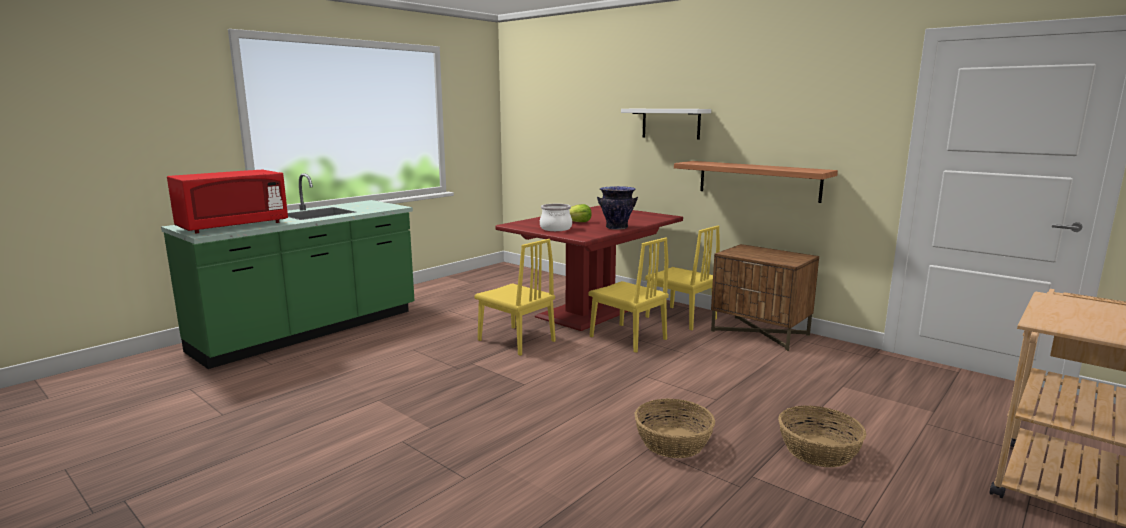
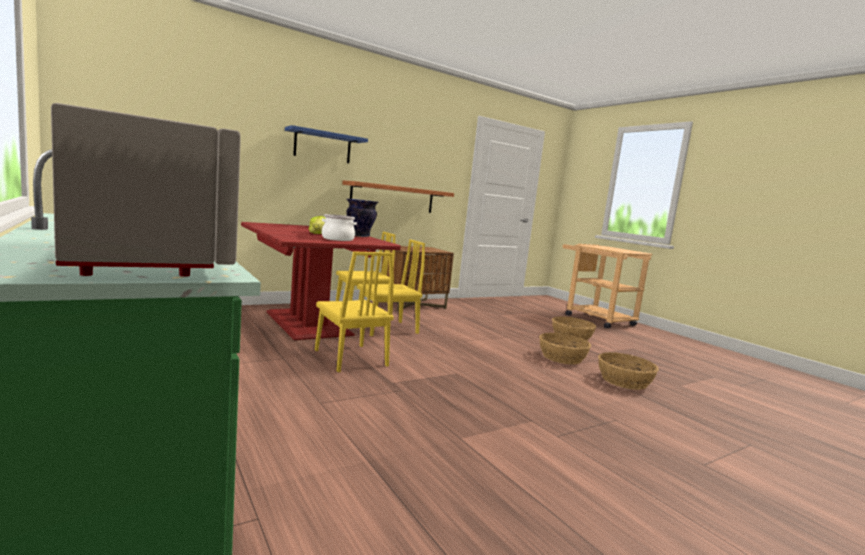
camera: 75 degrees left, 5 degrees down
(233, 226) = (154, 259): red microwave -> grey microwave
(516, 340) = (350, 358): yellow chair -> yellow chair turned 90 degrees clockwise
(624, 494) = (624, 381): none -> basket
(671, 123) = (322, 146): white shelf -> blue shelf

